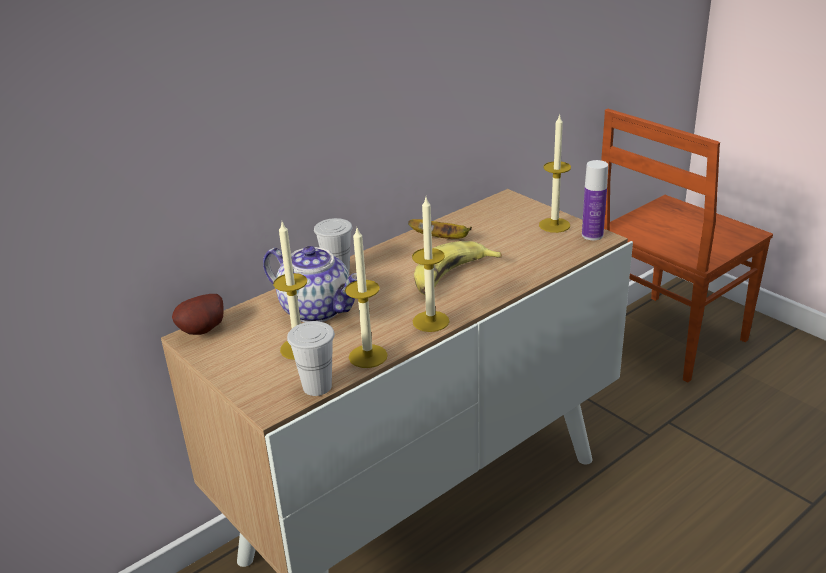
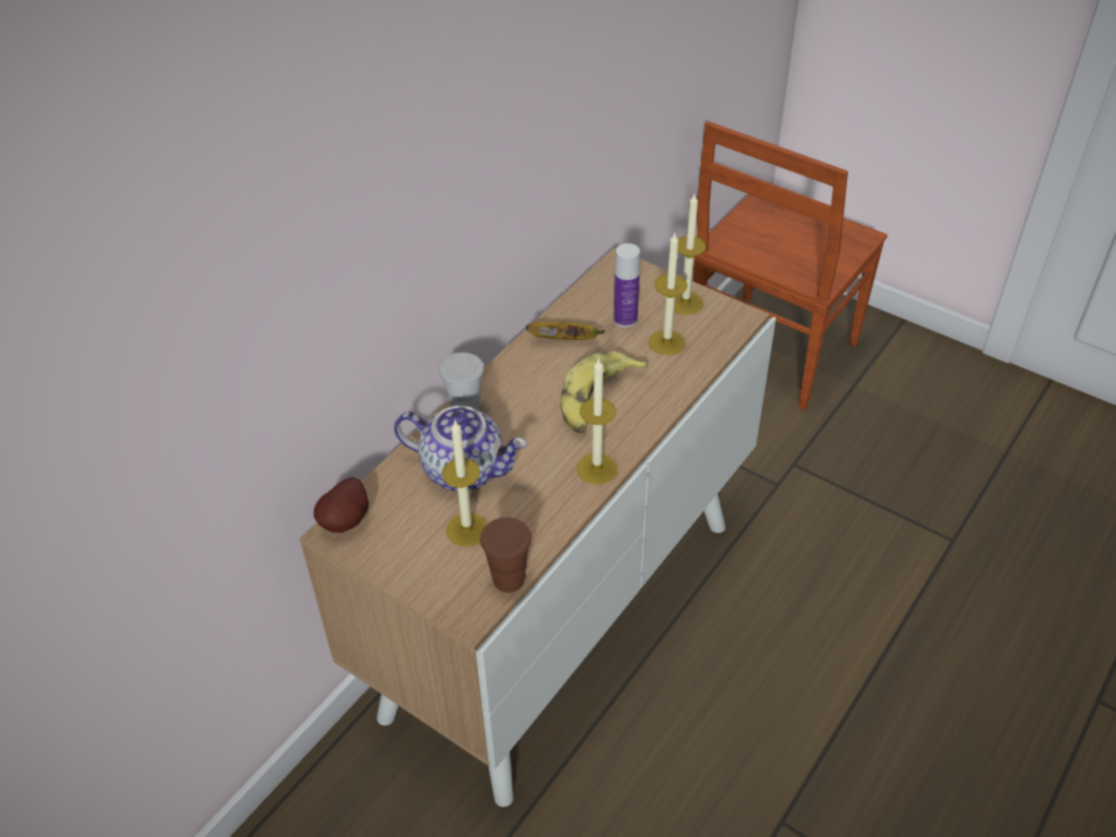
camera: 15 degrees left, 15 degrees up
(317, 387) = (508, 579): white cup -> brown cup
(368, 356) = (547, 528): candle -> candle (667, 342)
(592, 235) = (731, 314): bottle -> bottle (625, 319)

